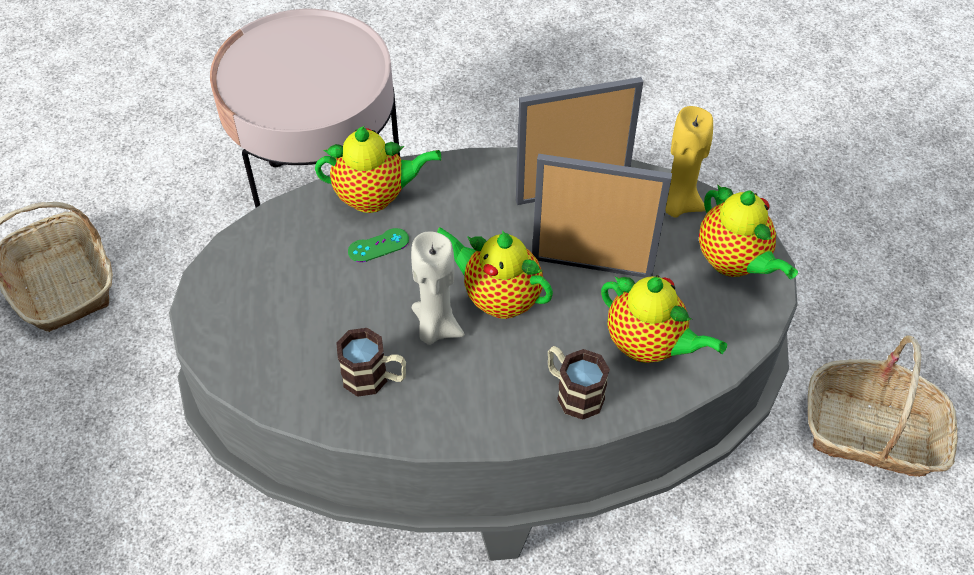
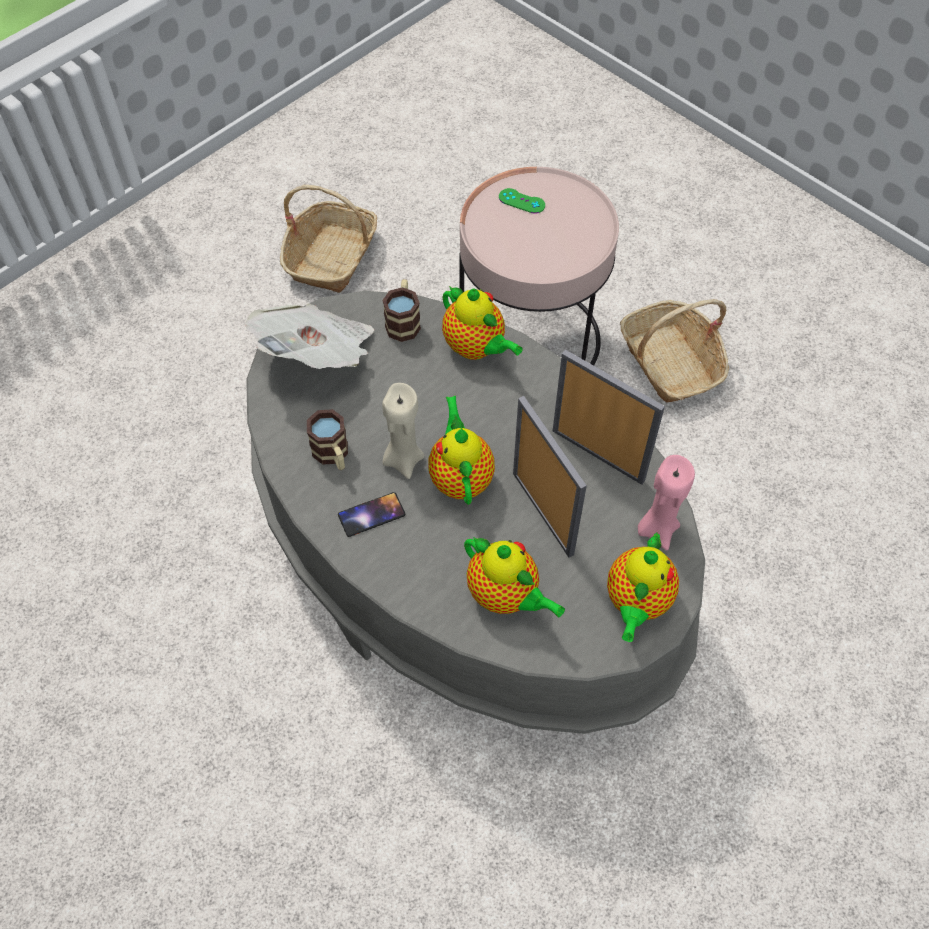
camera: 50 degrees right, 5 degrees up
(248, 315) = (318, 354): none -> newspaper
(378, 245) = (438, 379): green game controller -> green game controller (521, 201)
(470, 391) = (371, 514): none -> phone
(573, 392) = (424, 574): mug -> mug (403, 321)
(649, 346) = (506, 595): teapot -> teapot turned 45 degrees counterclockwise
(677, 203) = (657, 528): yellow candle -> pink candle
(873, 432) = (689, 837): basket -> basket (670, 363)

